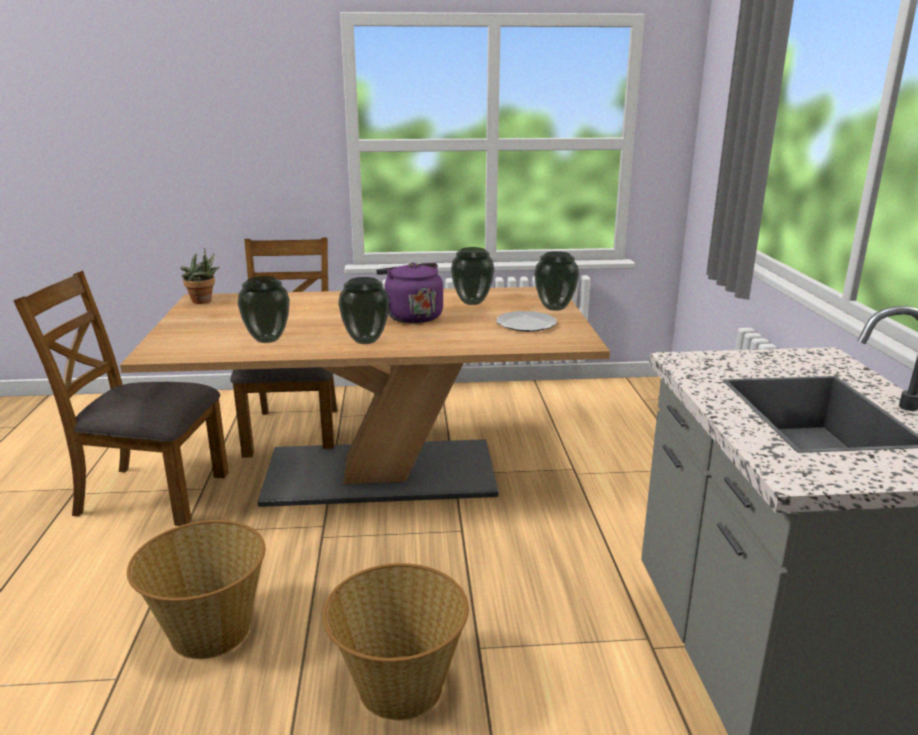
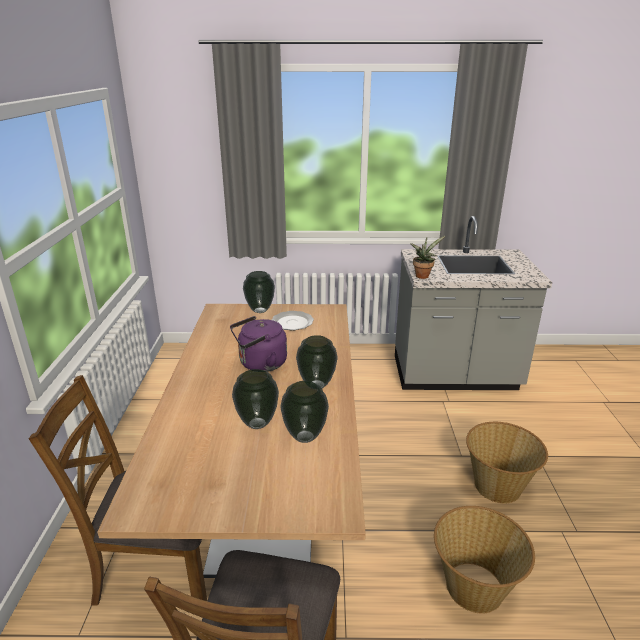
camera: 85 degrees left, 5 degrees up
(204, 301) = (149, 503): potted plant -> potted plant (423, 275)
(472, 302) = (233, 338): vase -> vase (258, 423)

